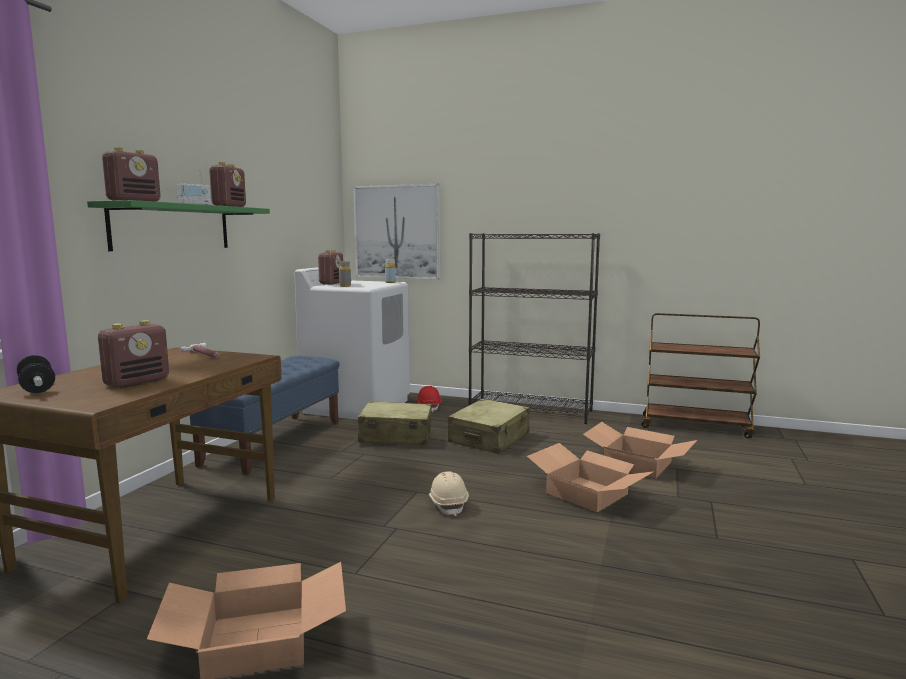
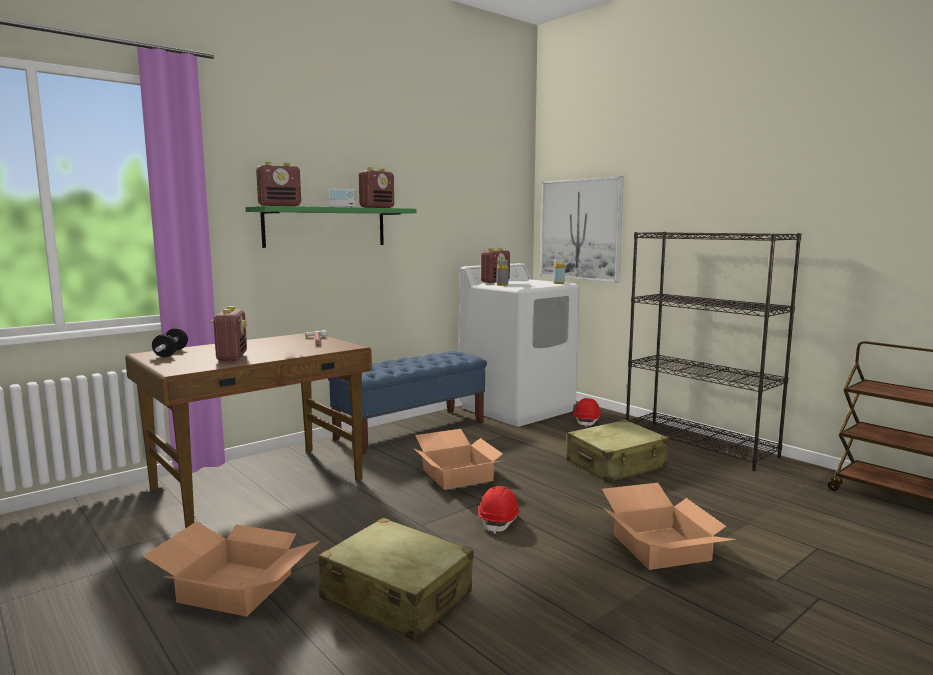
camera: 30 degrees right, 0 degrees up
(137, 382) = (232, 357): radio -> radio turned 75 degrees counterclockwise
(395, 436) = (522, 445): beige suitcase -> beige suitcase (397, 596)
(448, 504) = (500, 521): beige hard hat -> red hard hat
(636, 464) = (766, 530): cardboard box -> cardboard box (456, 475)

